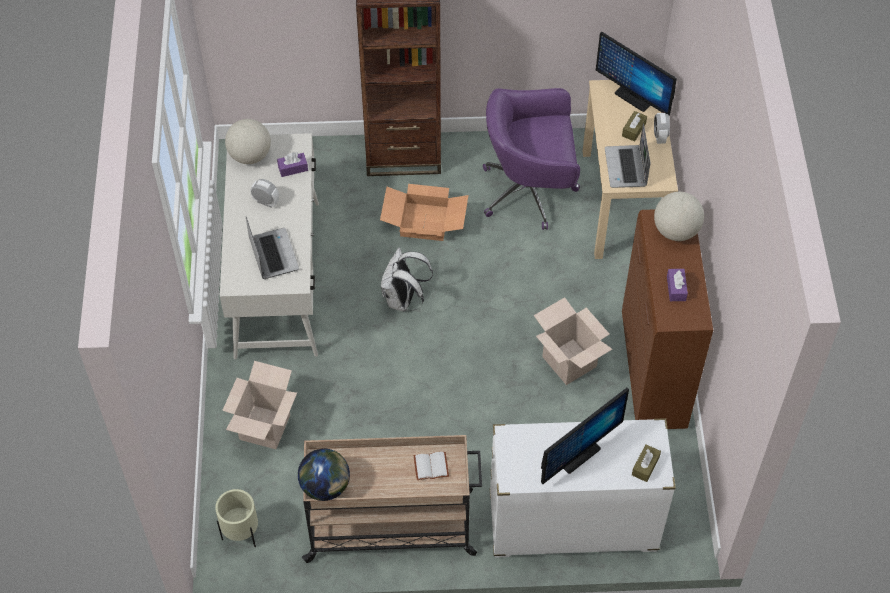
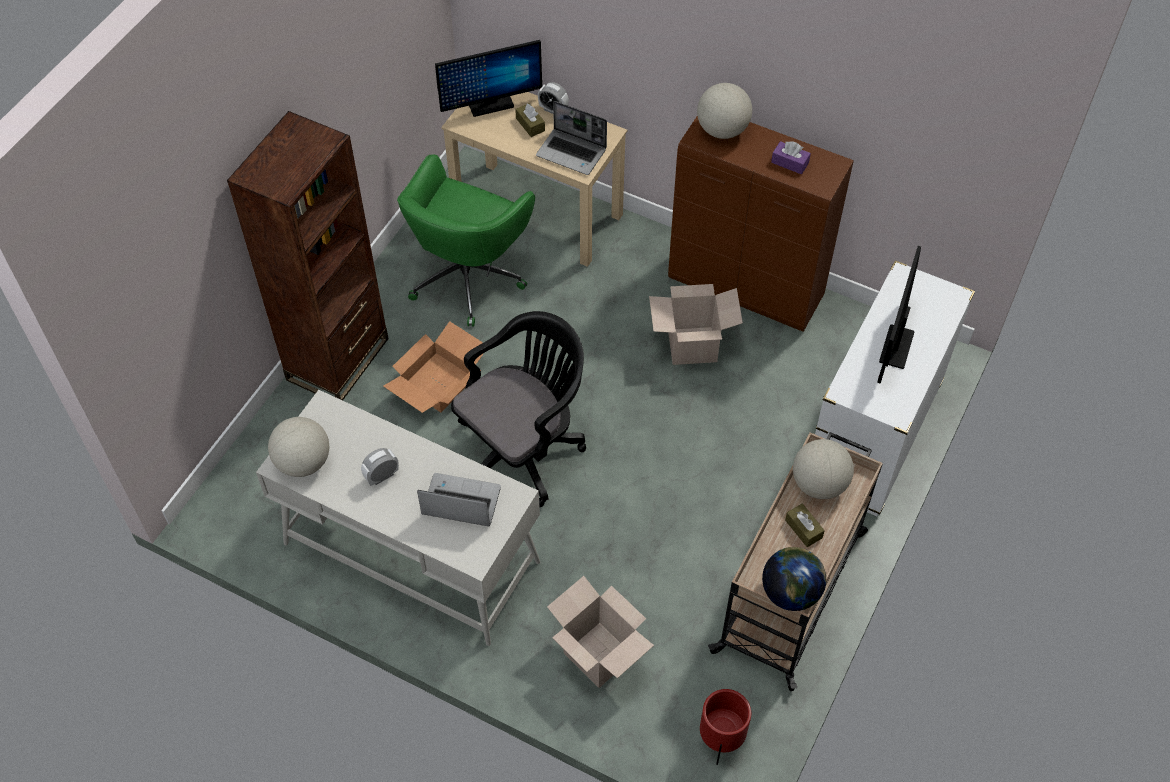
camera: 60 degrees left, 0 degrees up
(241, 534) = (720, 741): beige planter -> red planter
(293, 168) = (354, 429): purple tissue box -> none
(403, 300) = (523, 448): white backpack -> black office chair
(431, 465) = (819, 484): white book -> globe
(530, 191) = (468, 276): purple office chair -> green office chair
(577, 454) = (896, 346): monitor -> monitor turned 150 degrees counterclockwise
(645, 466) = (939, 301): brown tissue box -> brown tissue box (803, 529)

